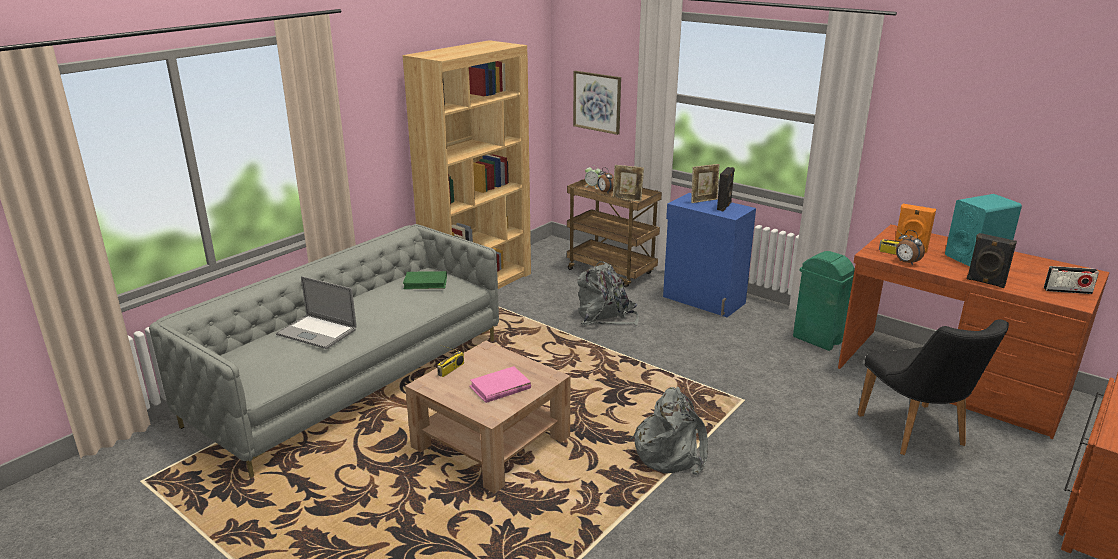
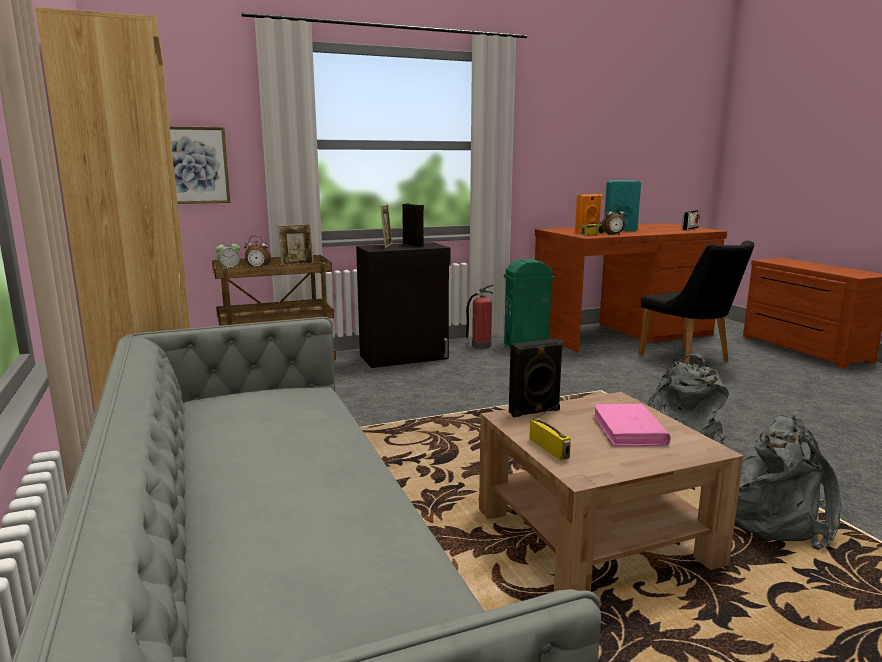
camera: 60 degrees left, 10 degrees down
(317, 332) = (301, 525): laptop -> none
(426, 283) = (262, 402): green book -> none
(605, 316) = (370, 398): grey backpack -> grey backpack (776, 517)
(703, 300) = (405, 357): blue cabinet -> black cabinet
(782, 320) = (480, 346): none -> fire extinguisher
(917, 434) = (690, 359): black chair -> black chair turned 45 degrees clockwise
(985, 282) = (665, 233): black speaker -> black speaker (535, 412)

